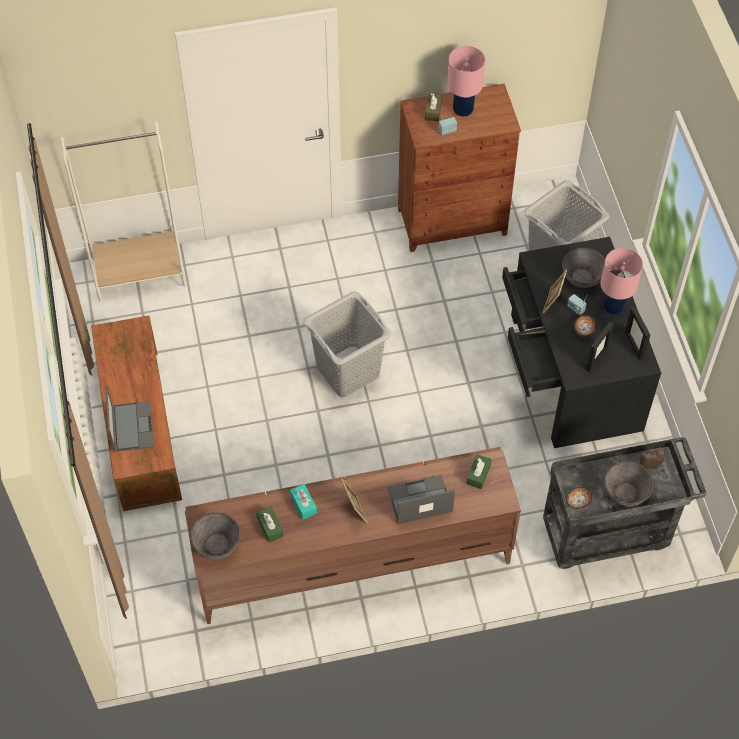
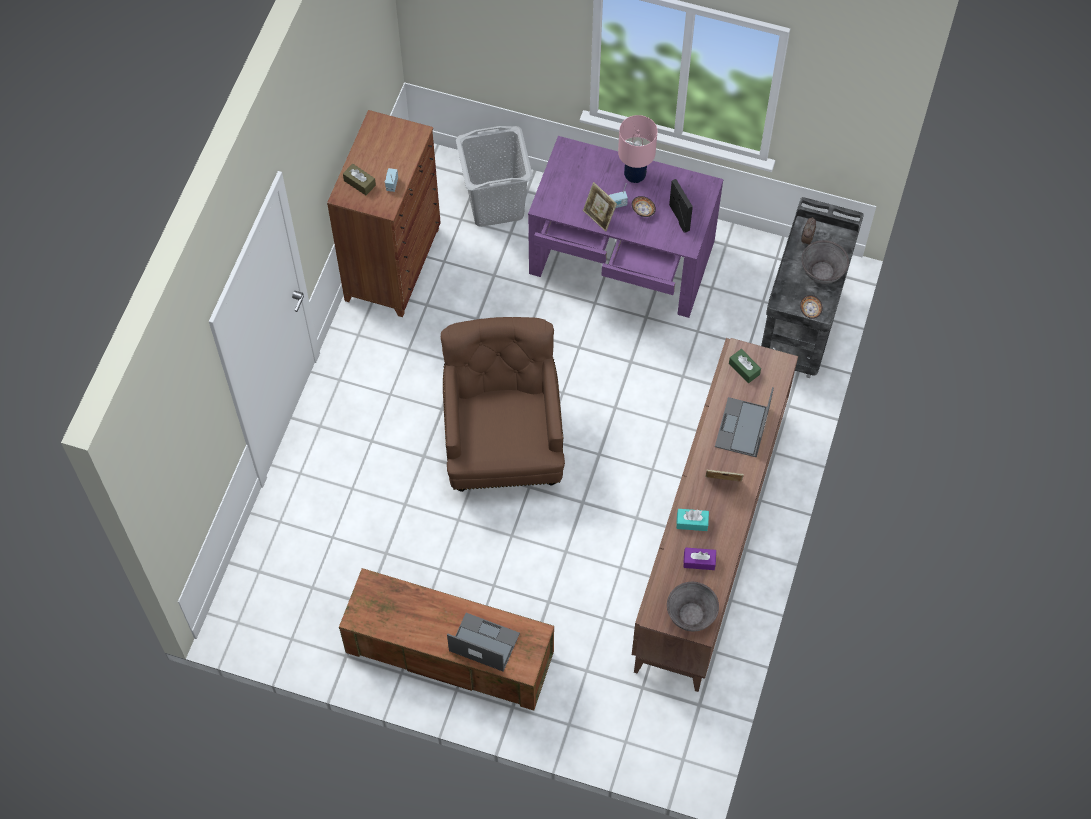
camera: 60 degrees left, 5 degrees up
(139, 274) = (263, 568): clothes rack -> none
(270, 527) = (699, 561): green tissue box -> purple tissue box
(348, 371) = (503, 439): grey laundry basket -> brown armchair
(462, 110) = (377, 159): pink table lamp -> none
(566, 374) = (620, 266): black desk -> purple desk
(582, 277) = (588, 180): grey bowl -> none
(635, 345) = (683, 182): picture frame -> none

